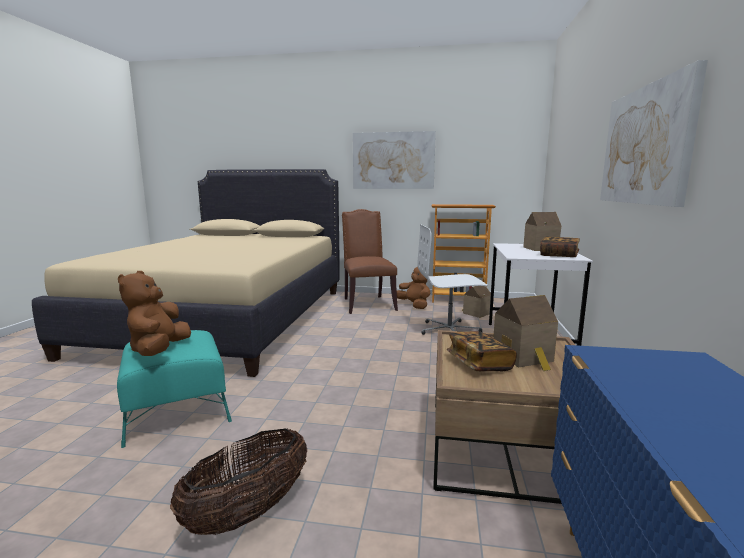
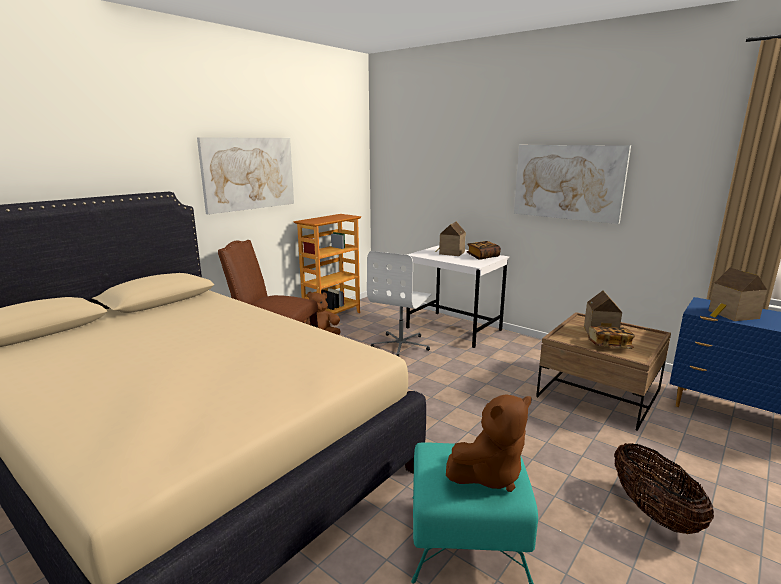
camera: 60 degrees left, 5 degrees up
(159, 350) = (489, 474): brown plush toy -> brown plush toy turned 60 degrees counterclockwise
(475, 313) = (375, 323): toy house -> toy house (732, 315)

